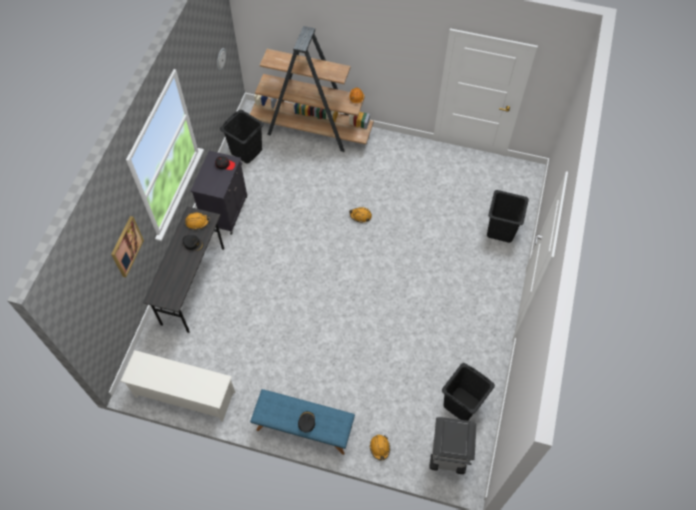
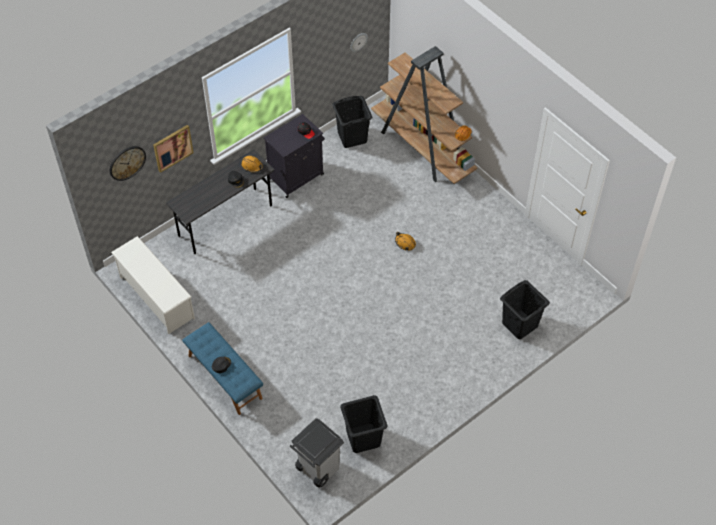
camera: 35 degrees right, 5 degrees down
(97, 287) = (127, 162): none -> wall clock
(380, 448) = (270, 428): orange hard hat -> none

